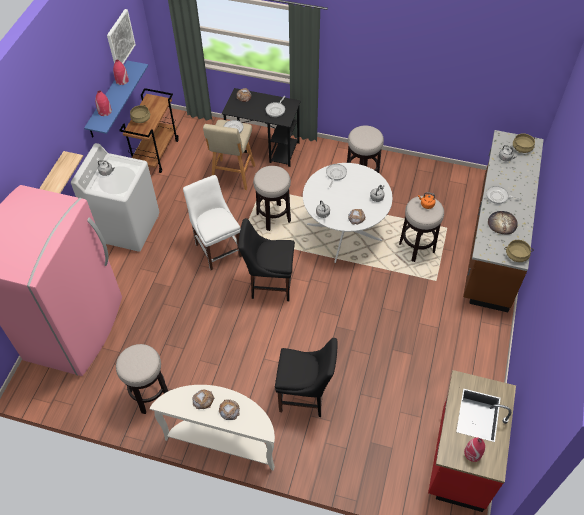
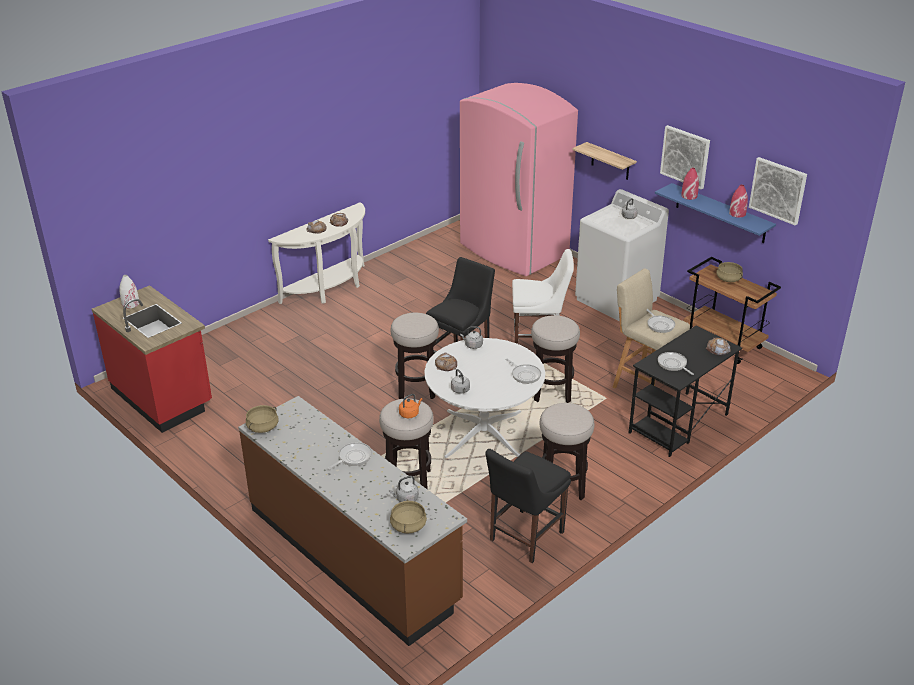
camera: 120 degrees right, 20 degrees down
(81, 98) = (685, 156): none -> picture
(149, 394) = (410, 268): stool -> stool (416, 389)
(305, 397) = (319, 338): black chair -> black chair (524, 538)
(473, 453) = (130, 304): red vase -> white vase
(502, 223) = (313, 439): bread -> none

